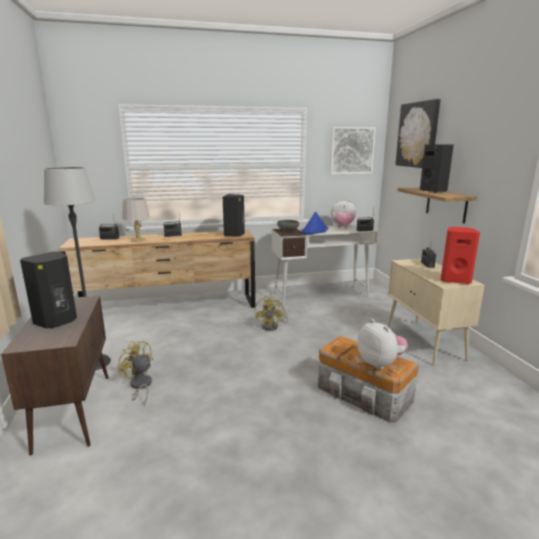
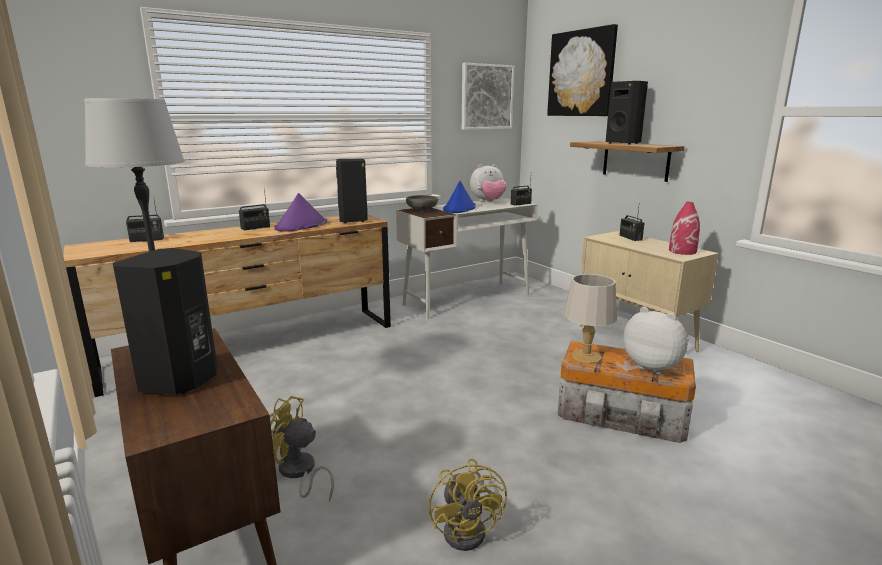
camera: 20 degrees left, 0 degrees up
(138, 240) = (203, 238): grey table lamp -> grey table lamp (585, 357)
(199, 236) = (301, 226): none -> purple hat
(273, 326) = (436, 348): yellow fan -> yellow fan (470, 529)
(454, 280) = (682, 251): red speaker -> red vase

